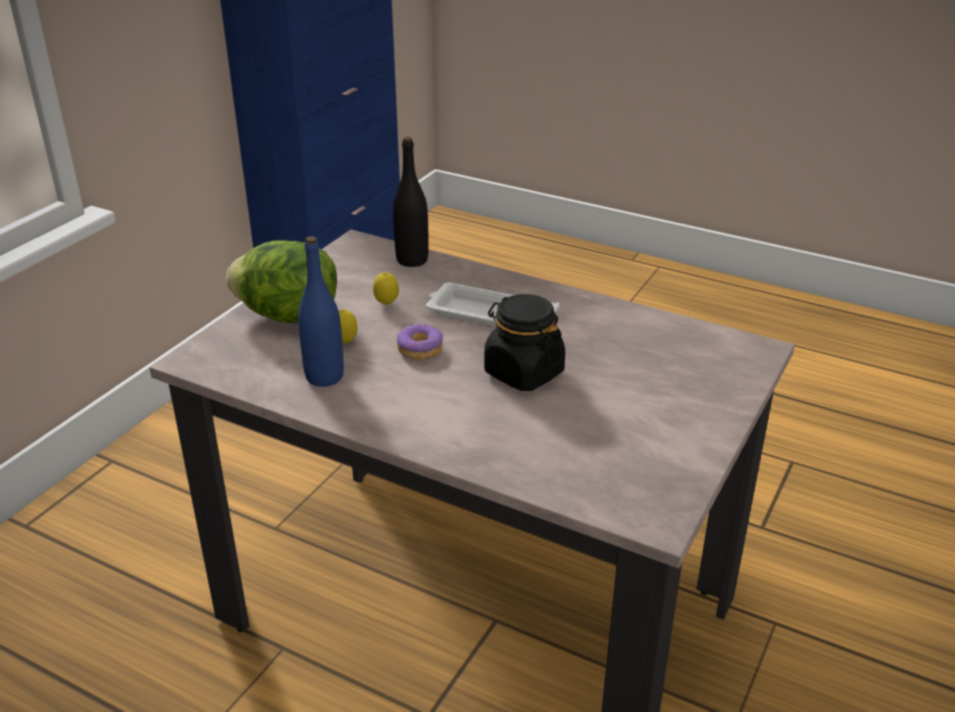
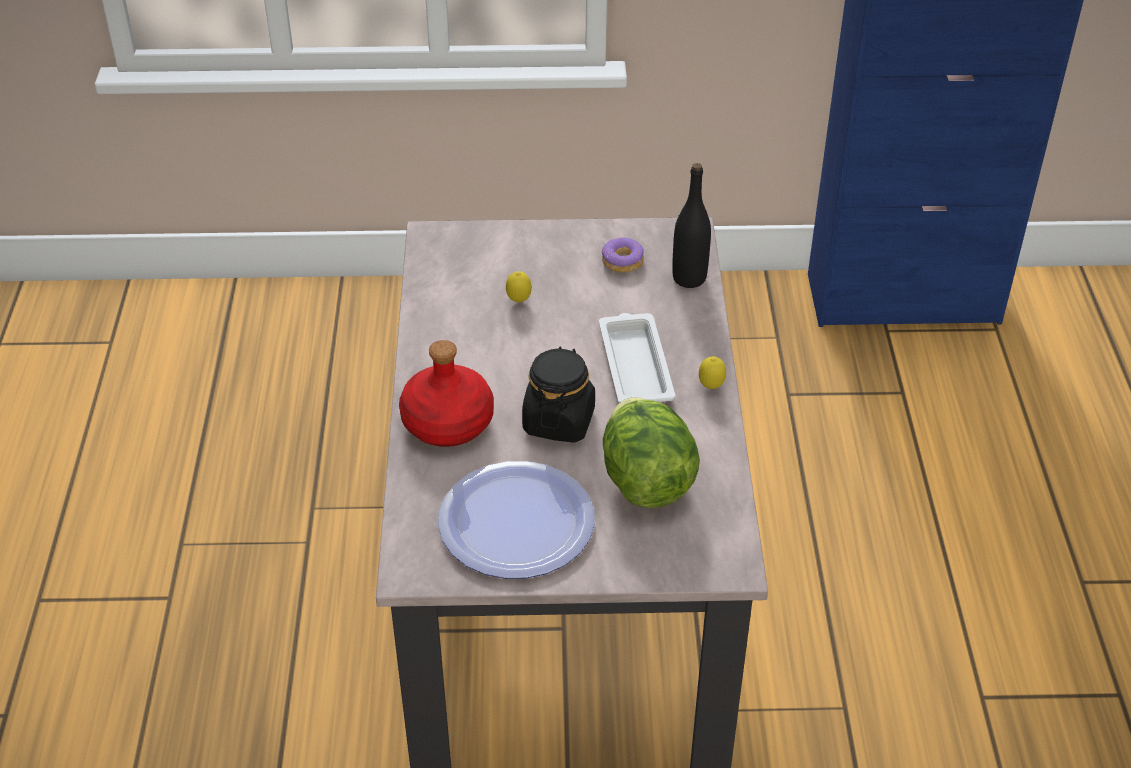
camera: 60 degrees right, 10 degrees up
(288, 316) = (532, 253): lettuce -> lettuce (646, 481)
(324, 377) = (462, 313): blue bottle -> none
(386, 304) = (598, 297): lemon -> lemon (711, 387)
(420, 349) = (545, 346): donut -> donut (623, 262)
(470, 433) = (448, 423): none -> red bottle
(635, 436) = (516, 522): none -> plate

